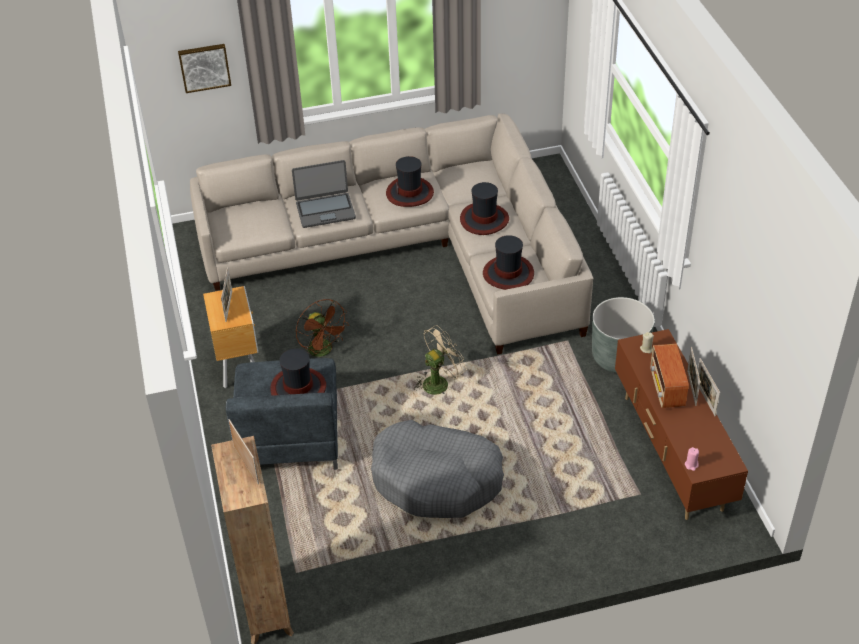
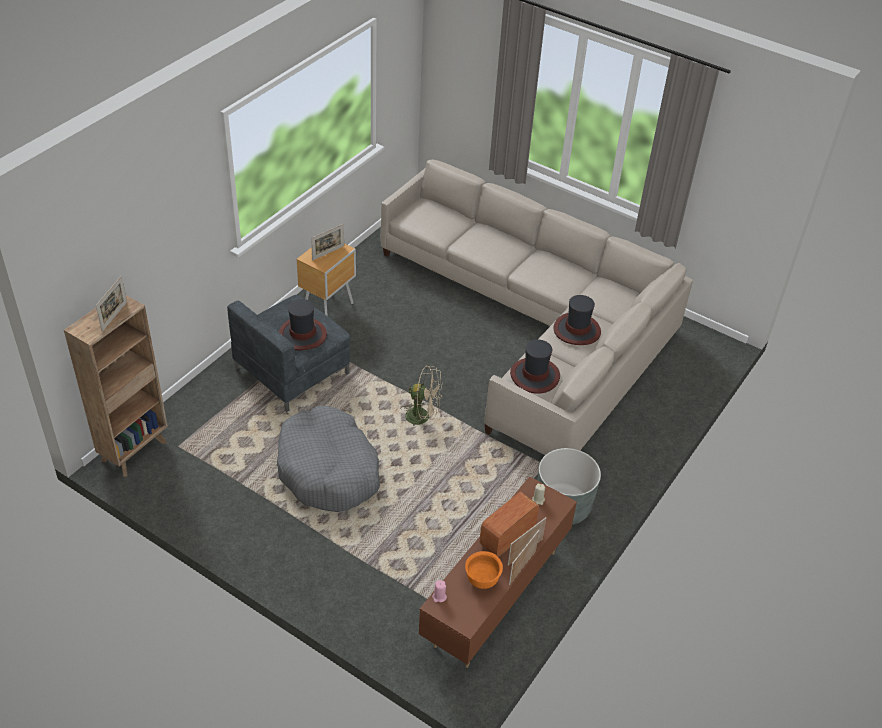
camera: 45 degrees right, 0 degrees up
(204, 67) = (471, 83): picture -> none
(324, 351) = (387, 340): brown fan -> none
(325, 210) = (485, 246): laptop -> none
(410, 193) = (556, 276): hat -> none
(697, 429) = (482, 580): none -> orange bowl

